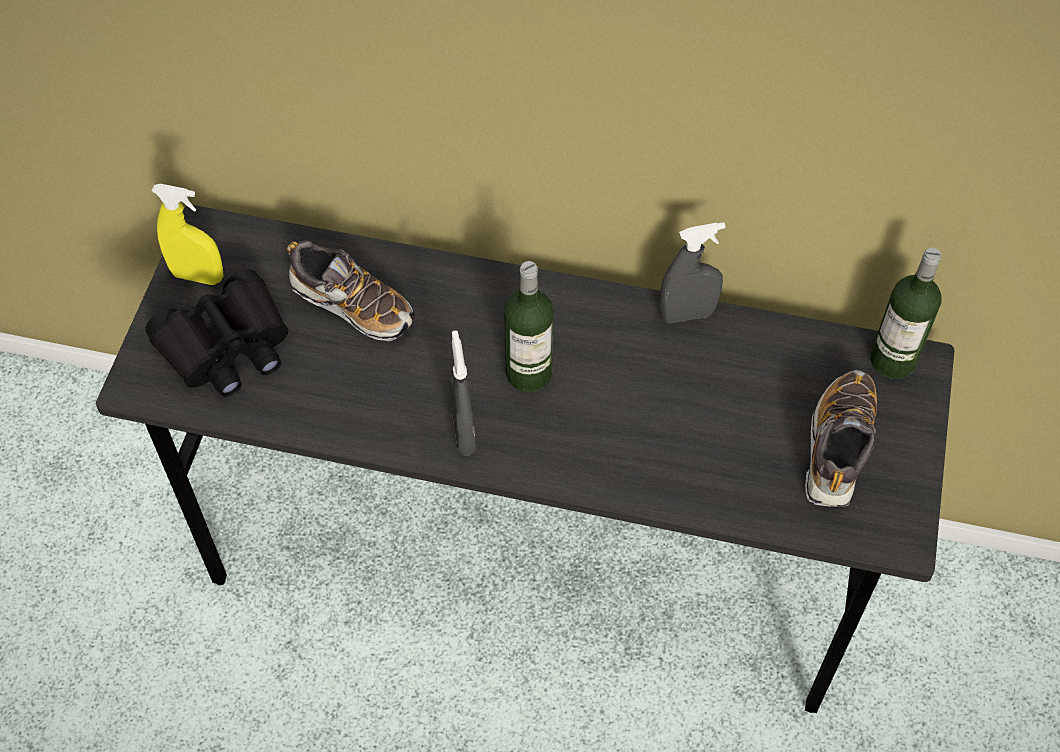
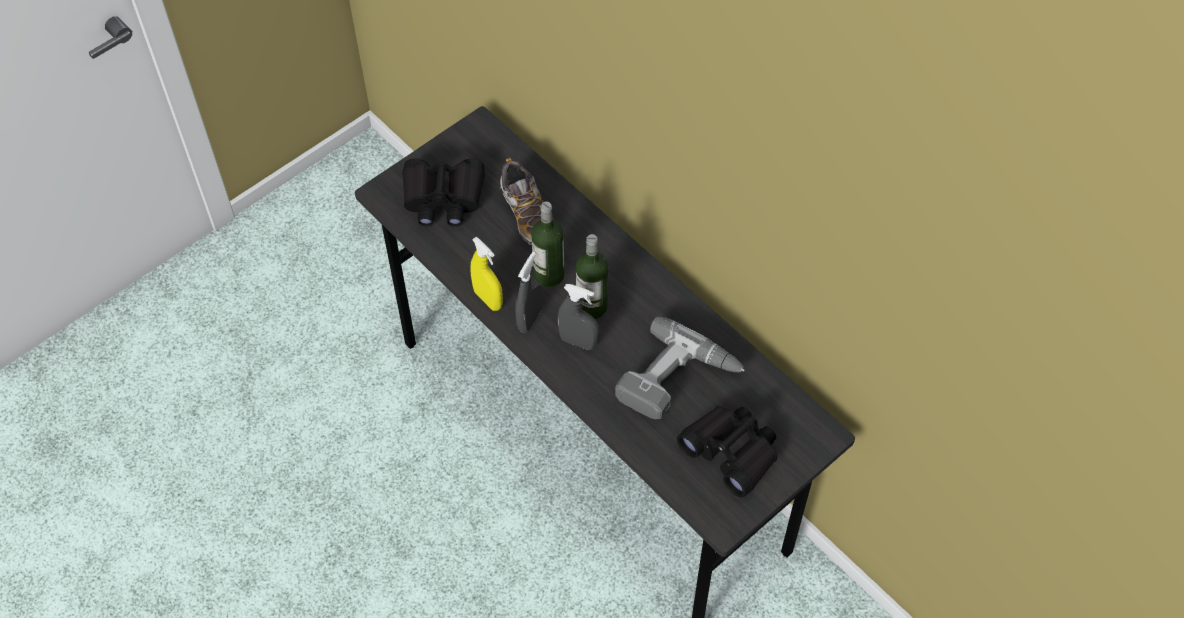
camera: 35 degrees right, 0 degrees up
(198, 276) = (457, 150): yellow spray bottle -> yellow spray bottle (488, 299)
(687, 314) = (710, 326): grey spray bottle -> grey spray bottle (578, 342)
(706, 402) = (678, 382): none -> power drill
(838, 448) = (731, 452): shoe -> black binoculars
(892, 360) = (809, 424): bottle -> bottle (549, 275)

